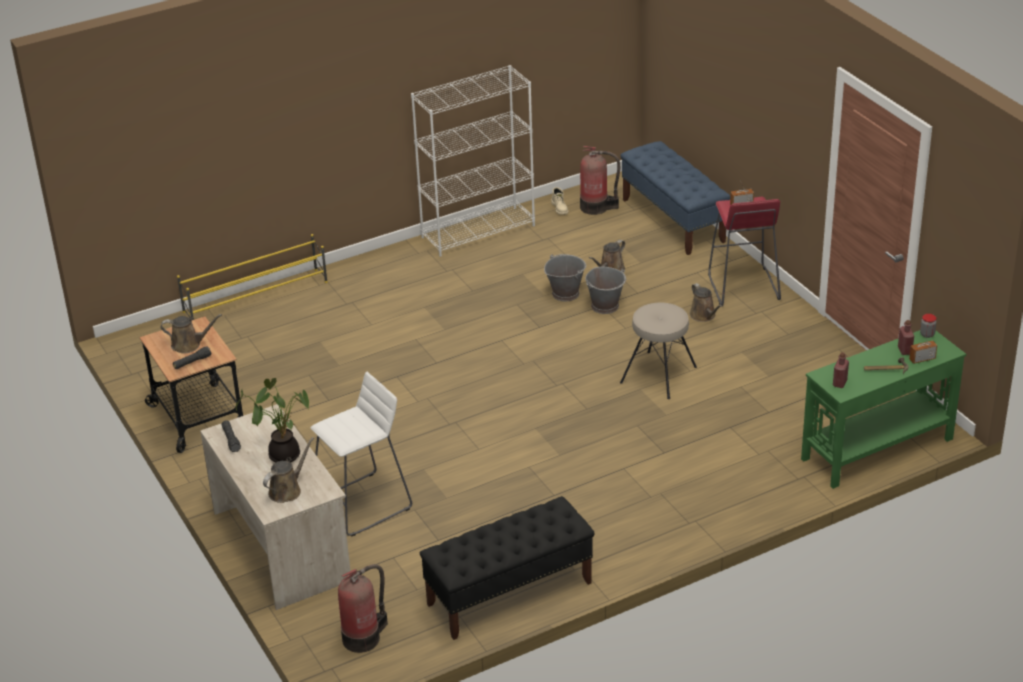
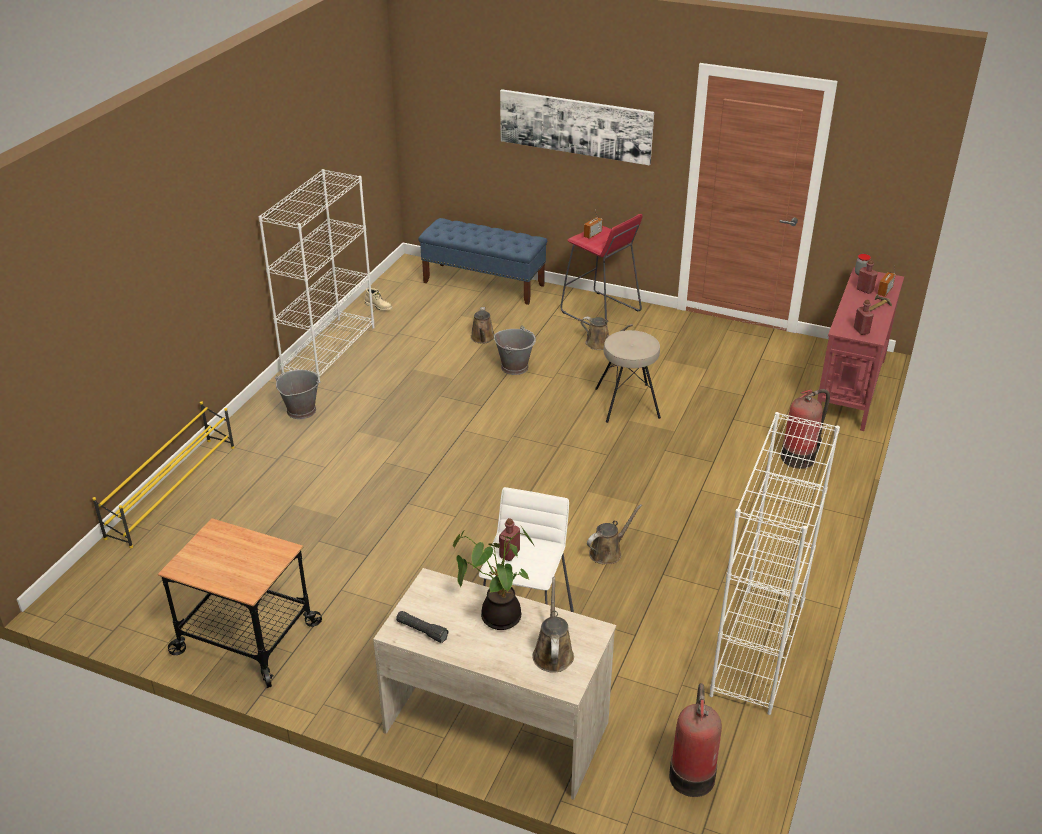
camera: 40 degrees left, 0 degrees up
(189, 345) = (229, 555): brown watering can -> brown watering can (608, 552)
(192, 362) = (256, 572): black flashlight -> none
(342, 422) = (509, 554): none -> red bottle
(509, 594) = (758, 650): black bench -> white bookcase
(565, 293) = (469, 370): grey bucket -> grey bucket (301, 410)
(596, 207) = (409, 295): fire extinguisher -> fire extinguisher (799, 457)
(755, 91) = (575, 126): none -> picture
(876, 449) = (849, 389): green console table -> red console table

